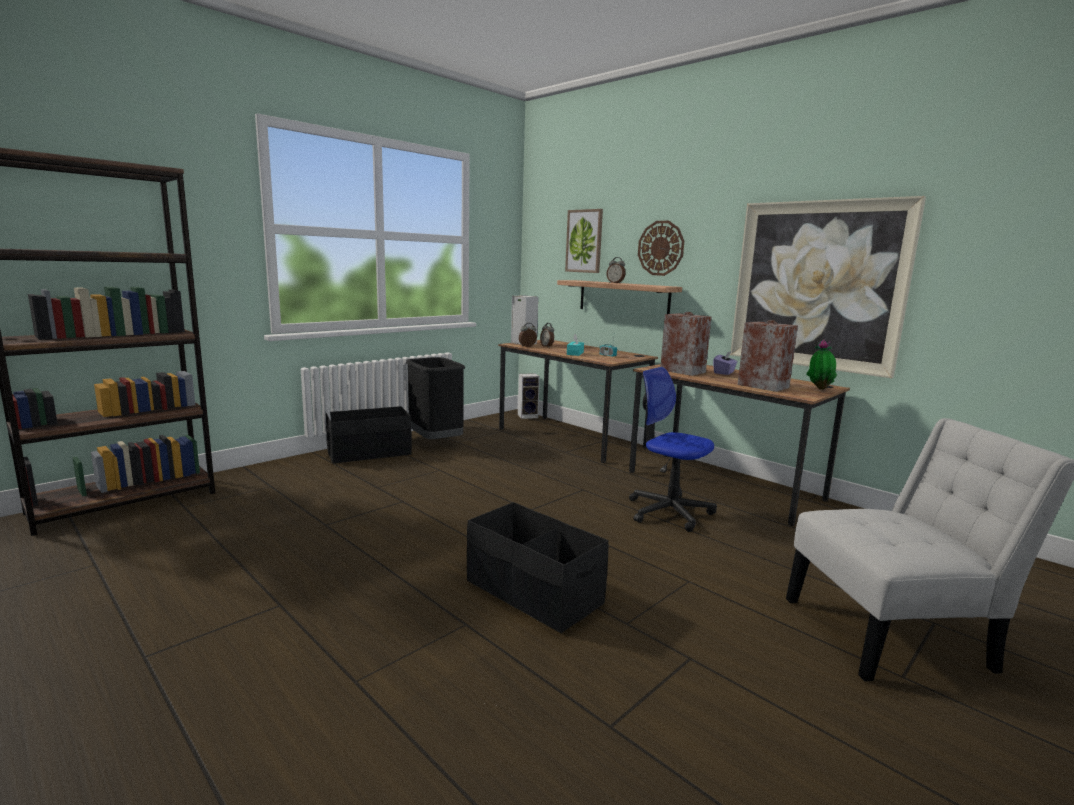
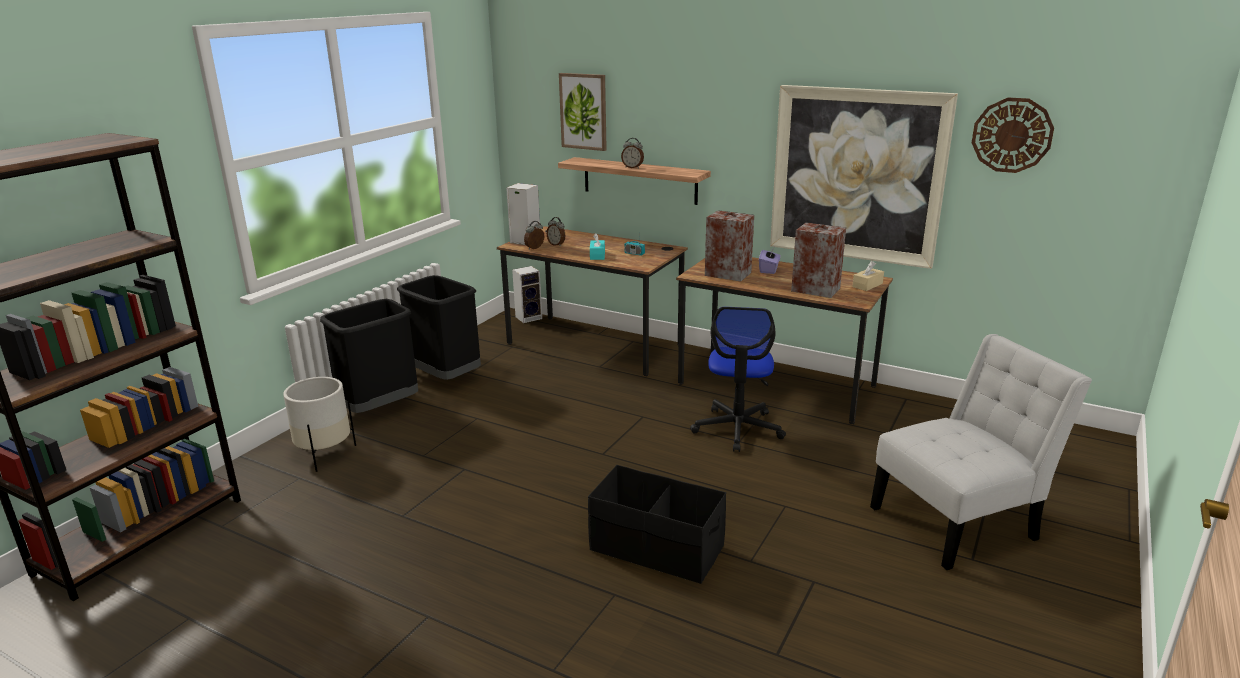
camera: 15 degrees left, 10 degrees up
(303, 475) = (324, 454): none -> white planter
(369, 453) = (379, 408): black storage box -> black trash can
(661, 248) = (682, 126): wall clock -> wall clock (1012, 135)
(669, 511) = (737, 429): office chair -> office chair turned 105 degrees counterclockwise
(819, 388) = (867, 285): potted plant -> beige tissue box

